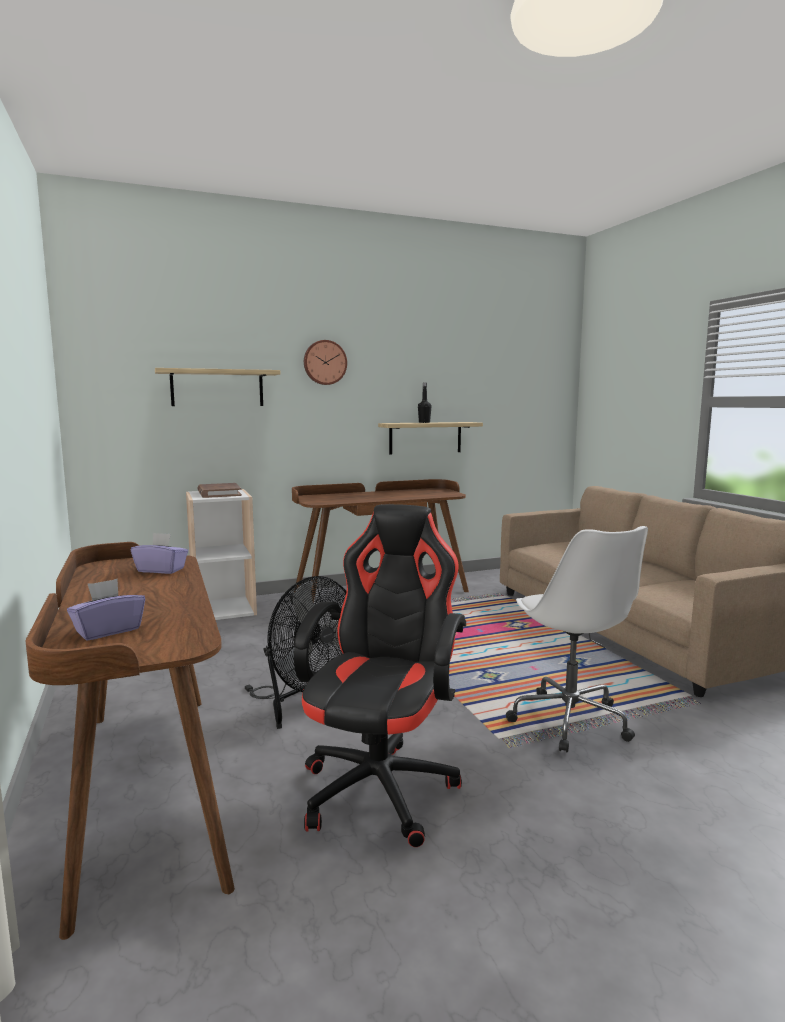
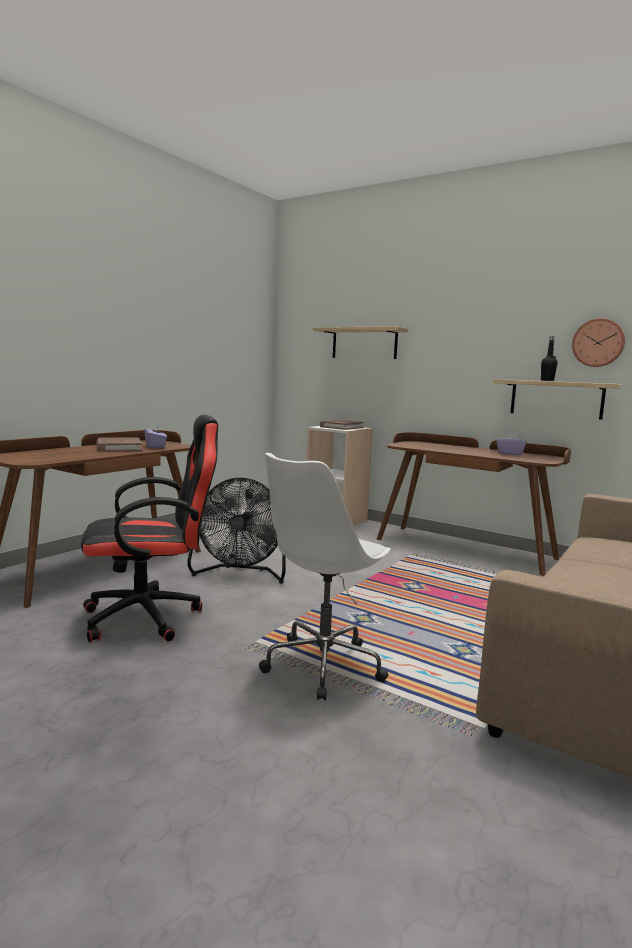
camera: 55 degrees right, 0 degrees up
(108, 630) = (42, 453): purple tissue box -> purple tissue box (509, 454)
(136, 586) = (118, 448): none -> brown book
(324, 362) = (453, 319): wall clock -> wall clock (598, 343)

